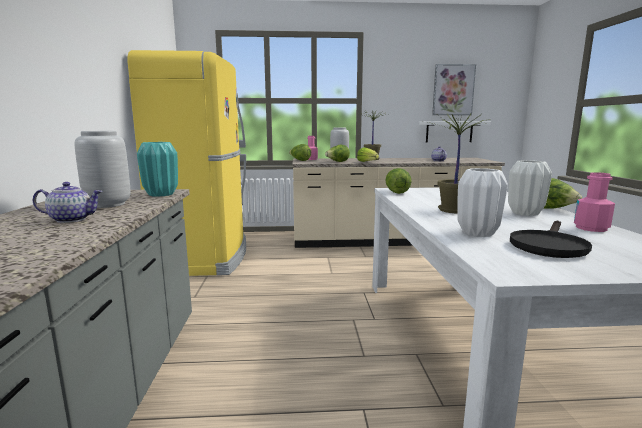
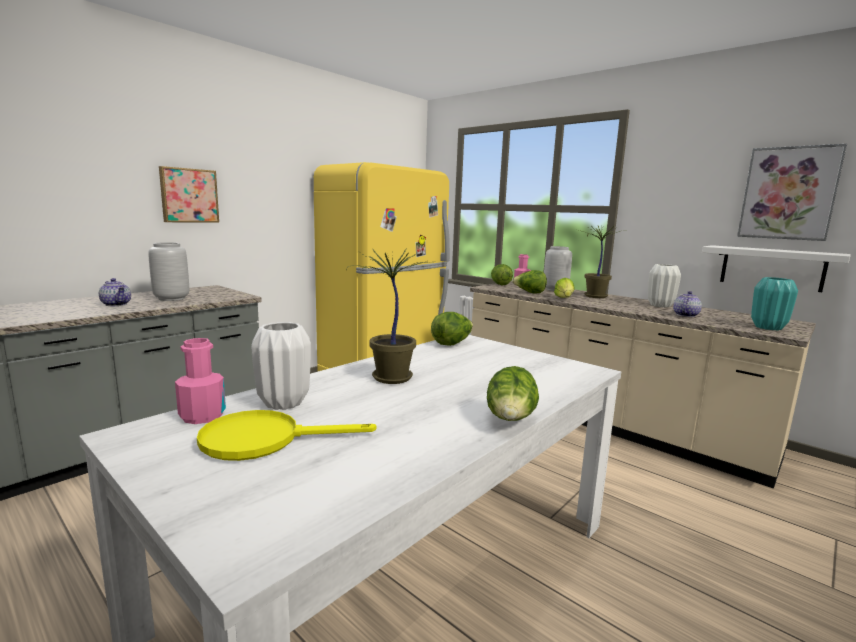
camera: 45 degrees right, 0 degrees up
(42, 72) = (189, 195): none -> picture
(161, 194) = (224, 298): turquoise vase -> turquoise vase (768, 328)
(525, 213) = (445, 410): white vase -> white vase (660, 305)
(548, 245) = (264, 439): black frying pan -> yellow frying pan
(591, 228) = (407, 455): pink bottle -> pink bottle (202, 416)

